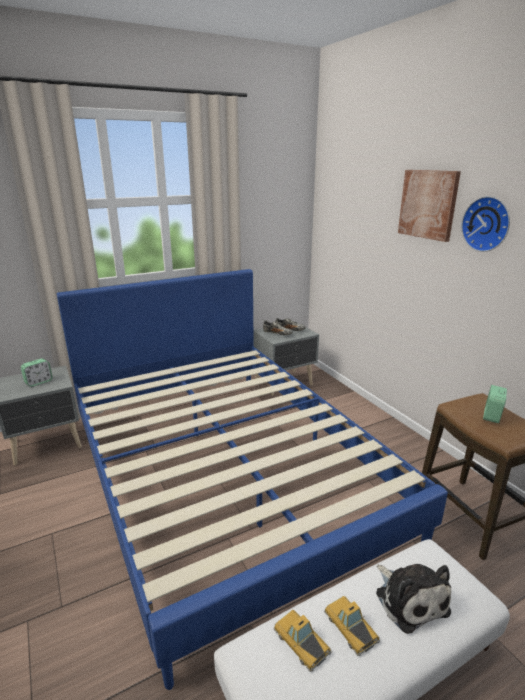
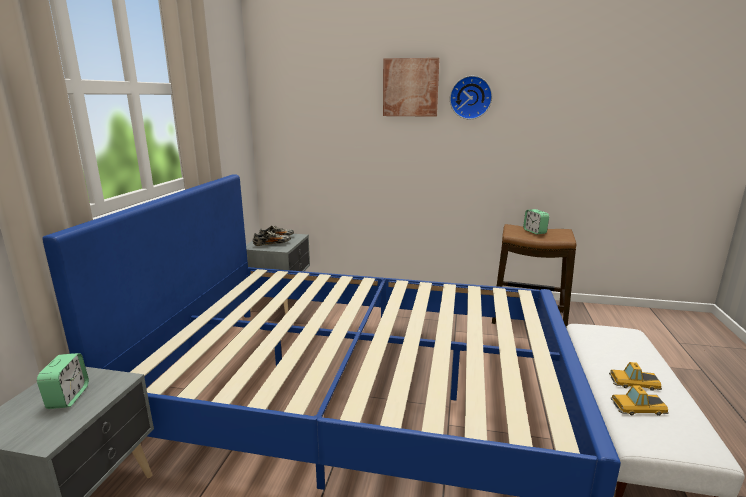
camera: 50 degrees left, 5 degrees down
(409, 599) = (621, 352): plush toy -> none

